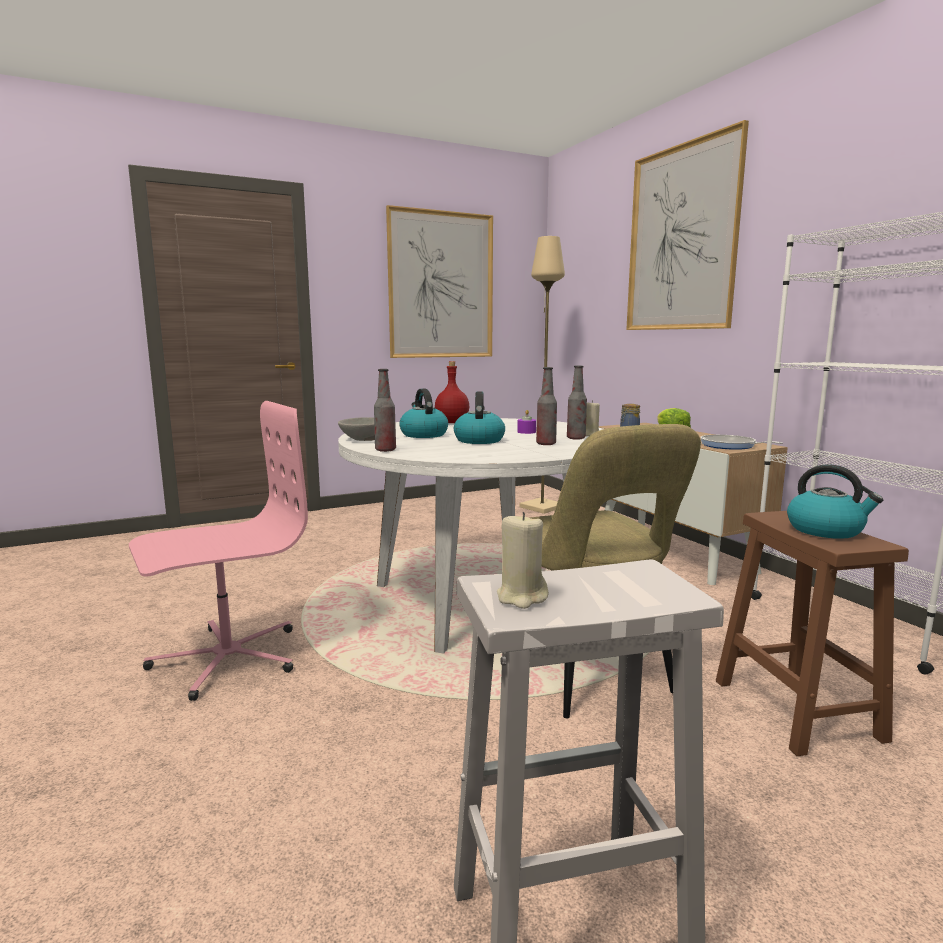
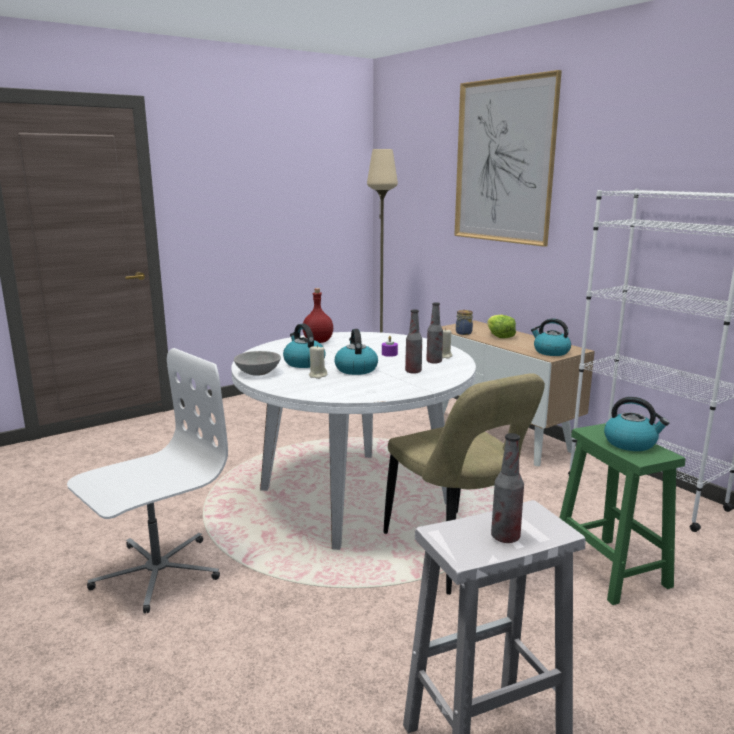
camera: 10 degrees left, 5 degrees up
(226, 658) = (156, 572): pink office chair -> white office chair
(385, 450) = (285, 388): bottle -> bottle (505, 537)
(441, 285) = (278, 188): picture -> none
(522, 597) = (465, 542): beige candle -> beige candle (317, 375)
(730, 446) = (550, 352): frying pan -> kettle
(794, 708) = (608, 568): brown stool -> green stool

